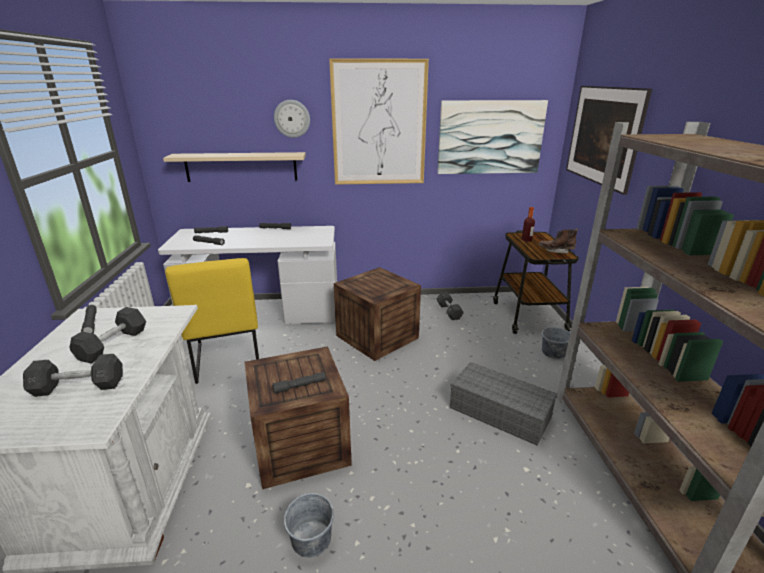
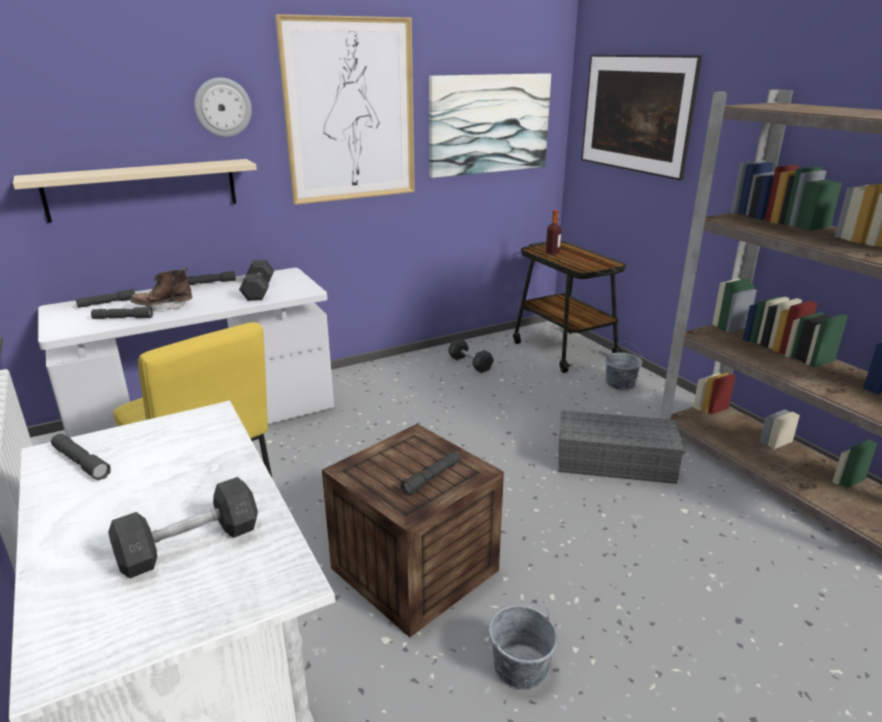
camera: 25 degrees left, 0 degrees up
(113, 344) = (166, 479): grey dumbbell -> grey dumbbell (258, 290)
(377, 337) = (404, 413): crate -> none
(555, 251) = (596, 260): brown boot -> brown boot (164, 307)

